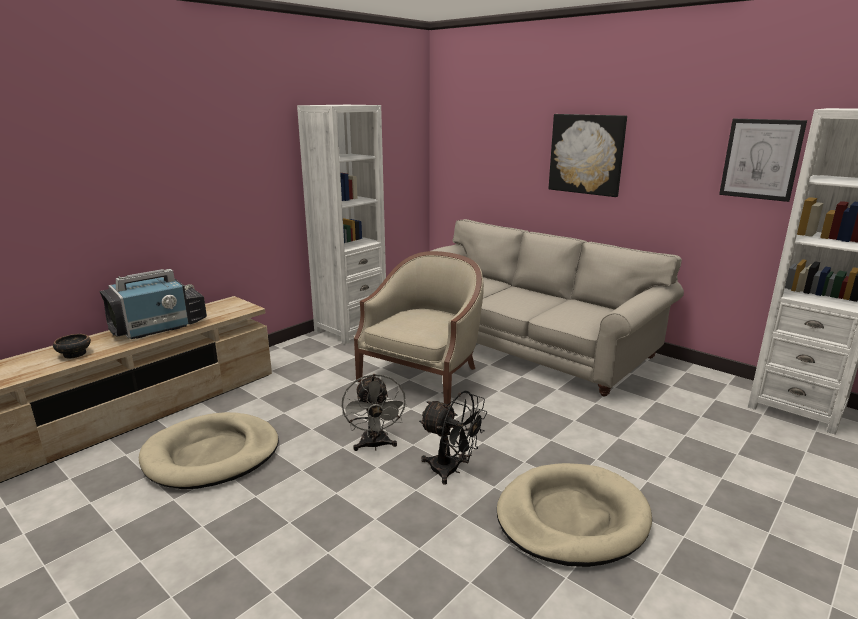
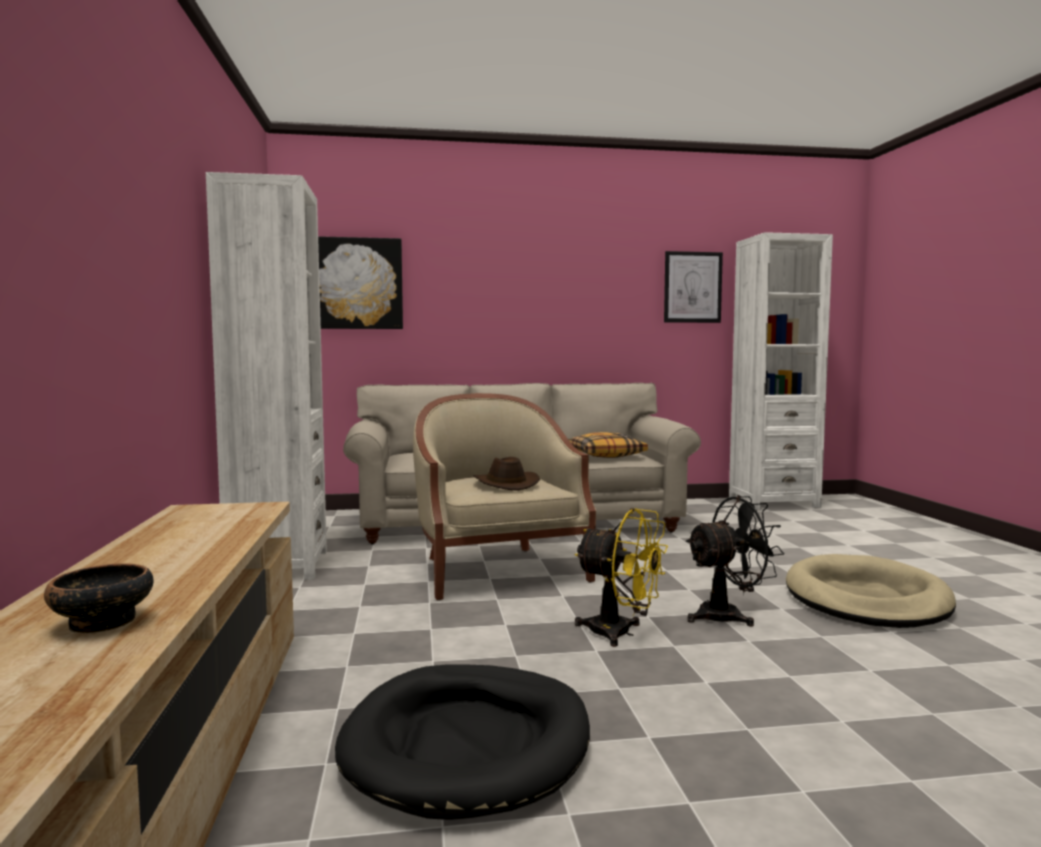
camera: 50 degrees left, 15 degrees down
(159, 327) = (167, 552): television -> none
(212, 455) = (468, 744): beige dog bed -> black dog bed
(375, 446) = (621, 633): grey fan -> yellow fan
(417, 324) = (504, 484): none -> brown hat
(572, 315) = (606, 455): none -> pillow
(586, 154) = (522, 291): picture -> picture (357, 283)

